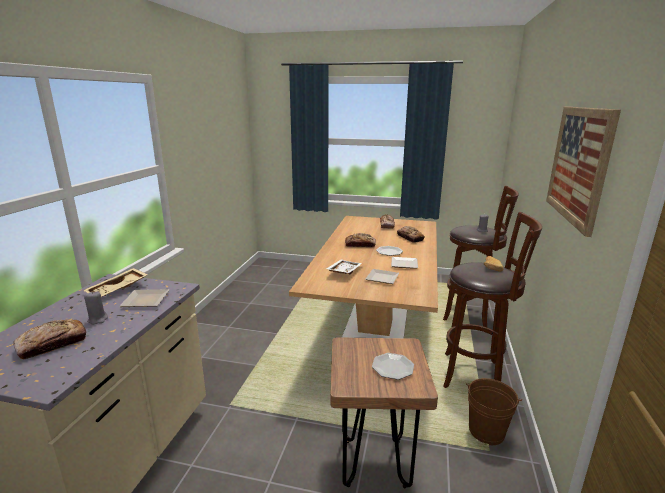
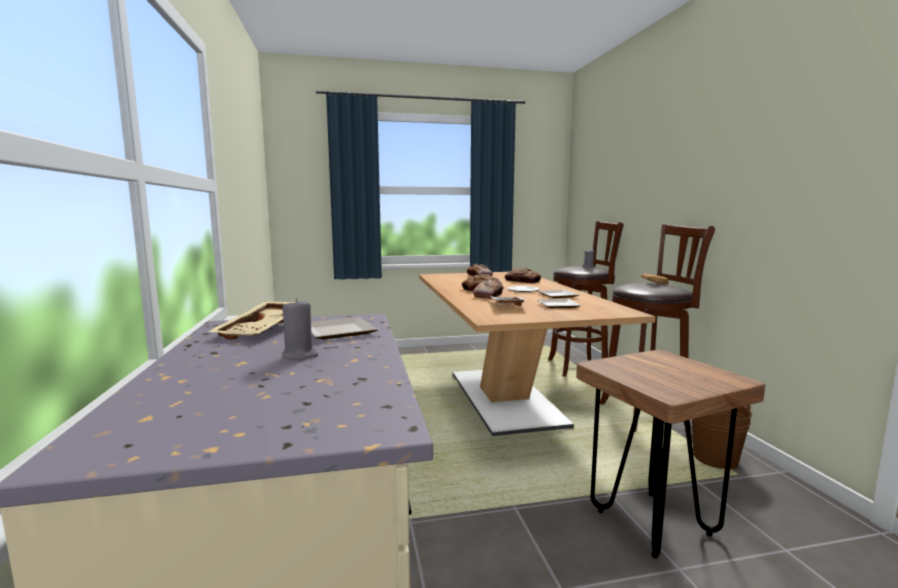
camera: 25 degrees left, 10 degrees down
(52, 344) = (273, 387): bread -> bread (488, 295)
(392, 367) = (682, 372): plate -> none
(578, 164) = (762, 146): picture -> none

